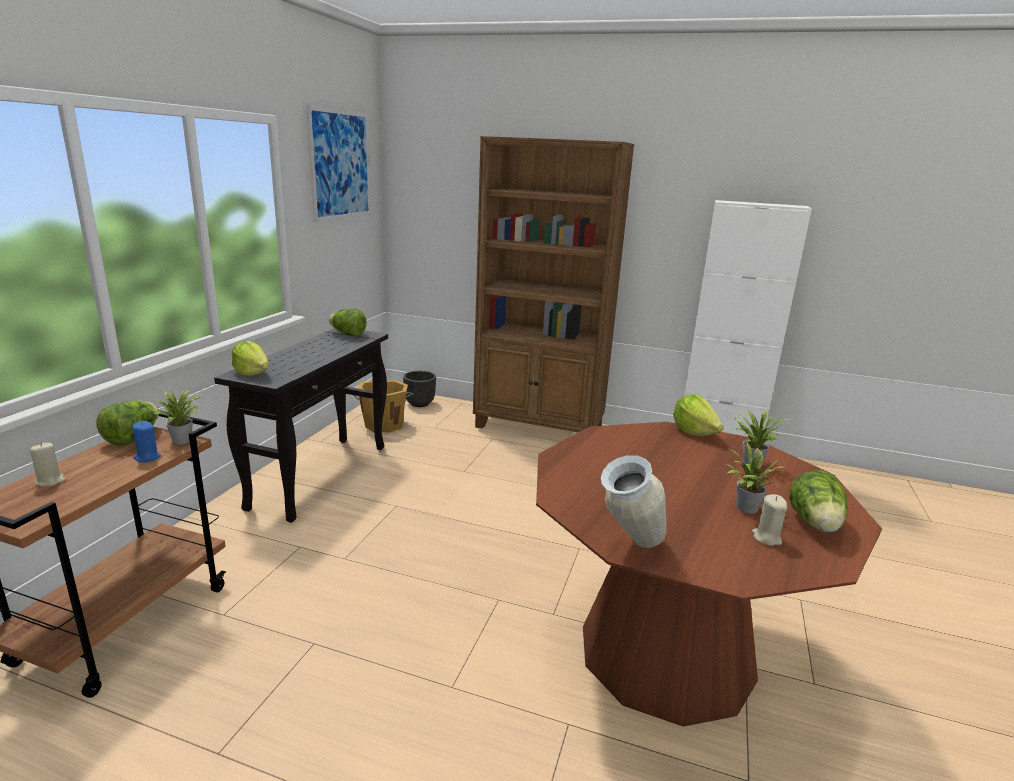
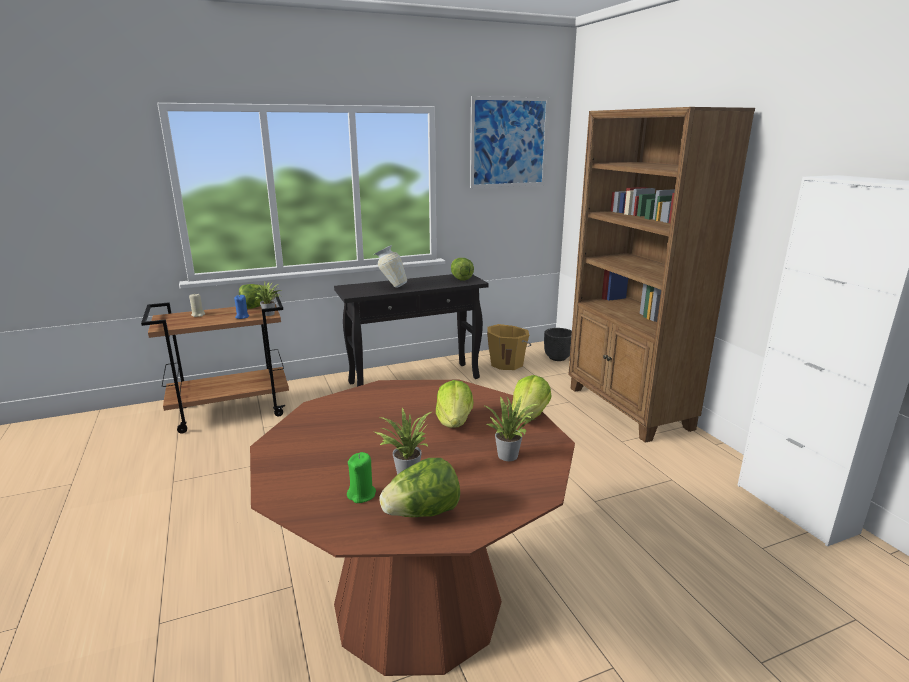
camera: 50 degrees right, 0 degrees up
(252, 373) = (354, 288): lettuce -> lettuce (455, 422)
(627, 548) = (274, 447): vase -> vase (391, 286)
(766, 538) = (362, 495): beige candle -> green candle

